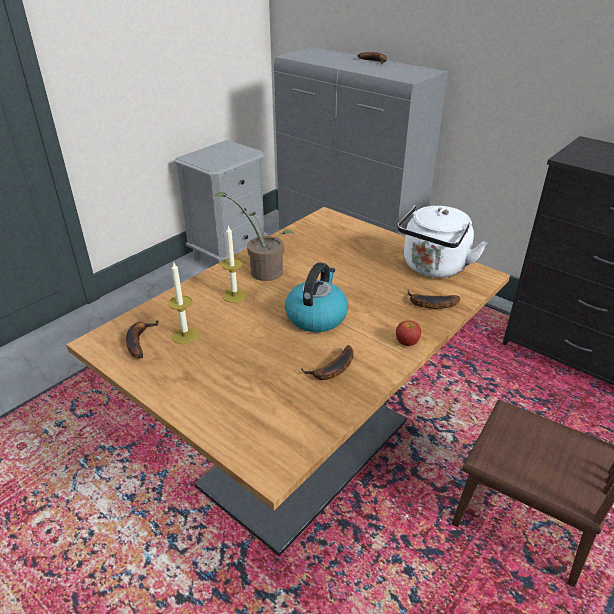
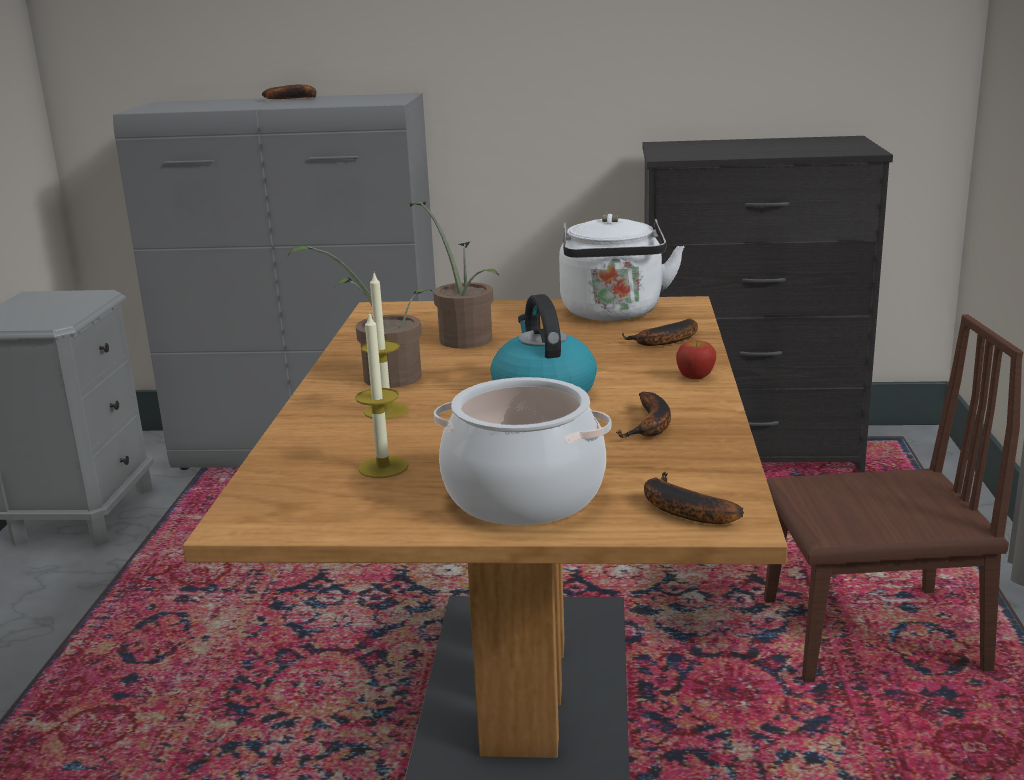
camera: 35 degrees left, 15 degrees down
(138, 341) = (315, 497): banana -> banana (679, 509)
(212, 389) = (525, 495): none -> cooking pot
(334, 255) = (462, 337): none -> potted plant

